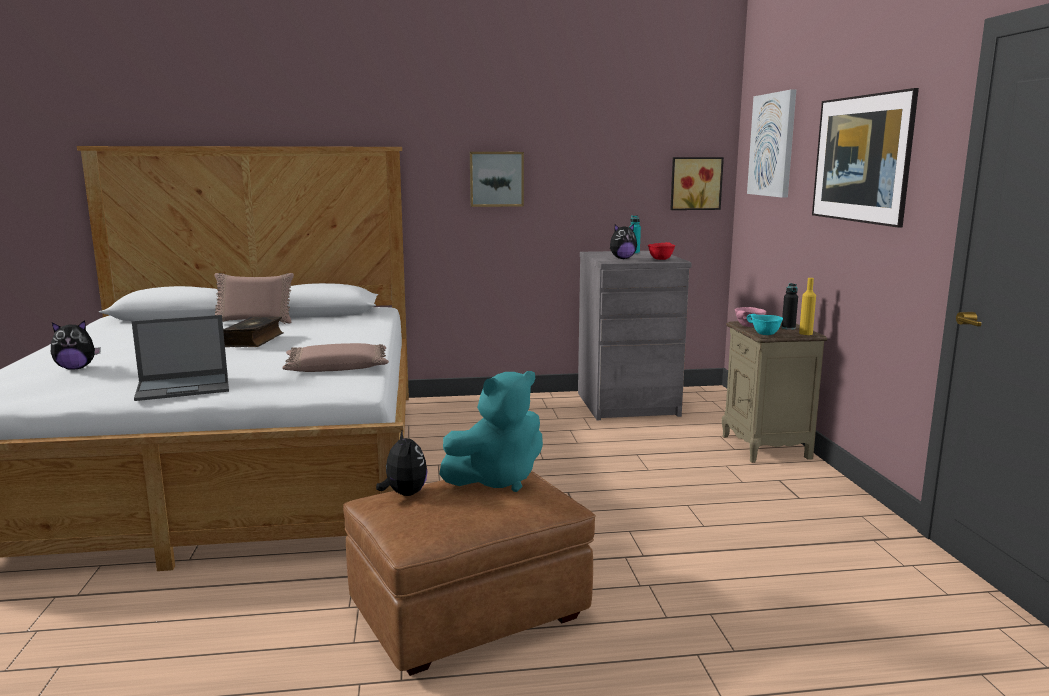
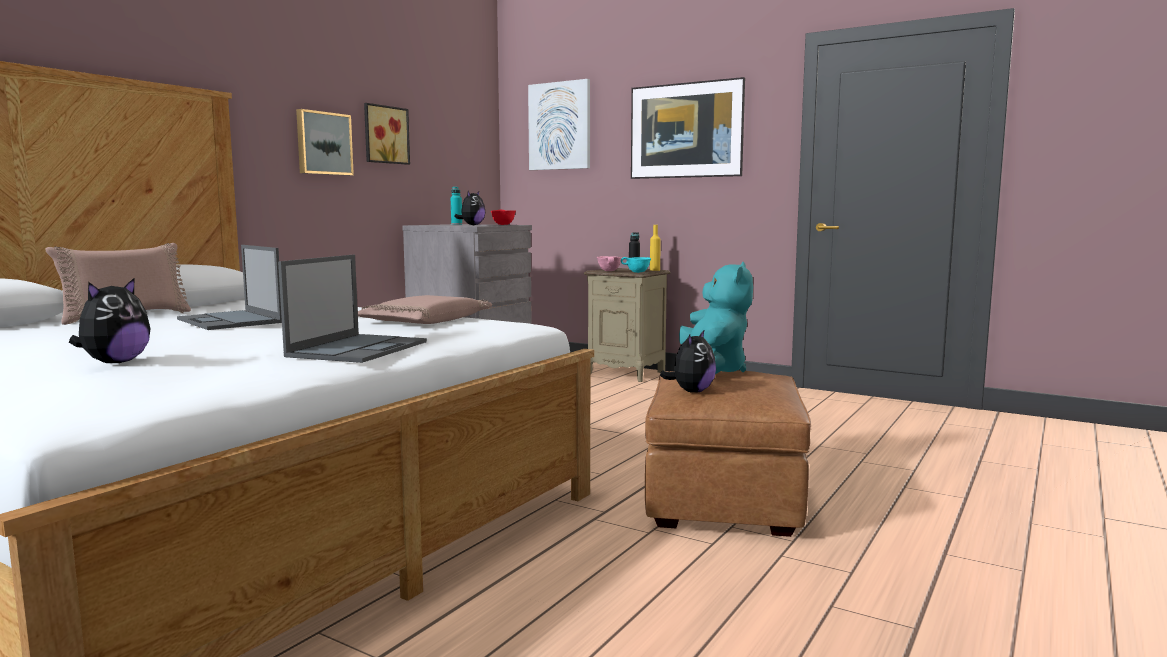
camera: 50 degrees left, 5 degrees down
(253, 340) = (230, 321): book -> laptop
(404, 494) = (691, 391): plush toy -> plush toy turned 105 degrees clockwise
(695, 183) = (476, 161): picture -> picture (384, 135)

